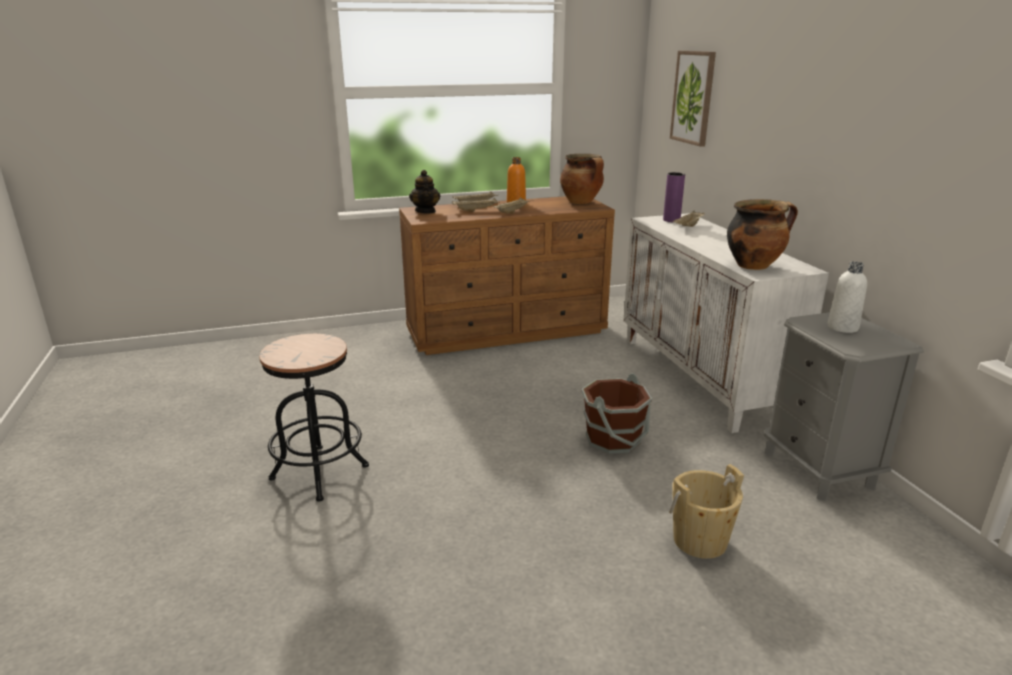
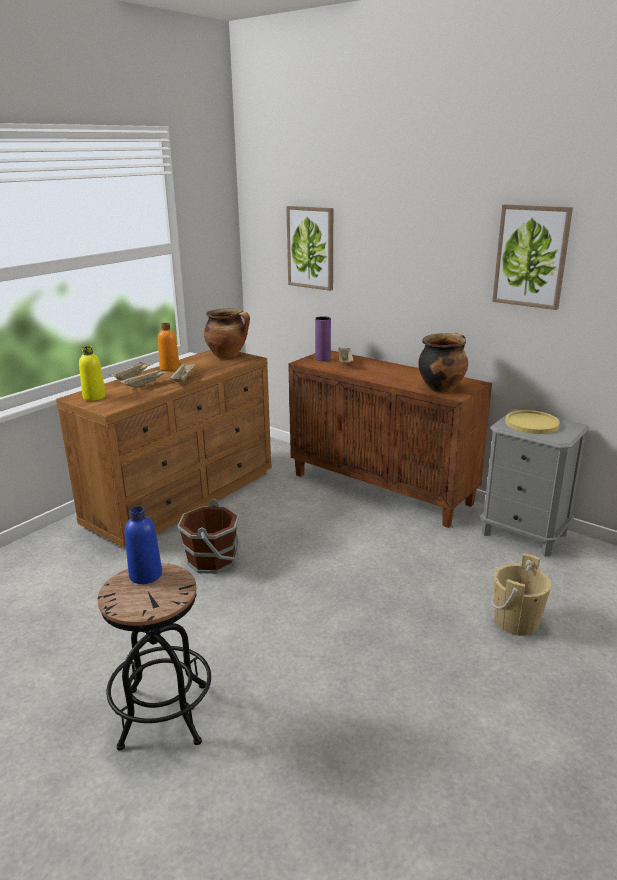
camera: 35 degrees left, 0 degrees up
(316, 341) = (145, 575): none -> blue bottle
(425, 211) = (94, 397): teapot -> yellow bottle
(614, 439) = (378, 566): brown bucket -> brown bucket (213, 560)
(701, 378) = (382, 489): white cabinet -> brown cabinet
(842, 327) = (532, 423): white bottle -> yellow plate
(891, 110) = (531, 256): none -> picture

